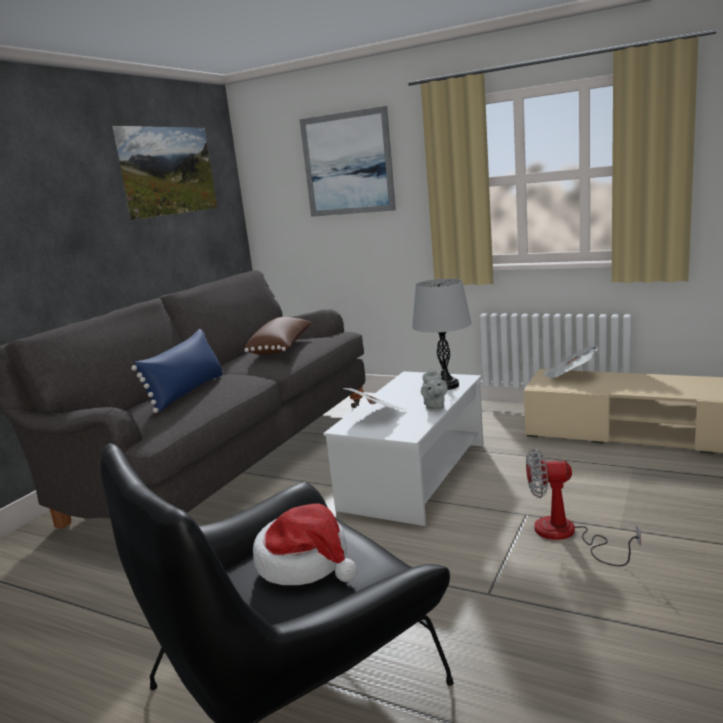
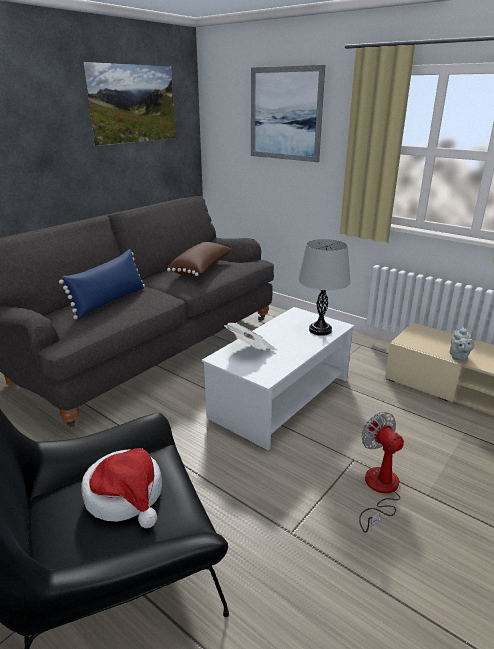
camera: 10 degrees right, 10 degrees up
(434, 406) = (301, 351): grey teapot -> grey teapot (458, 357)
(566, 535) = (379, 490): fan -> fan turned 45 degrees clockwise
(569, 376) = (435, 336): newspaper -> none

